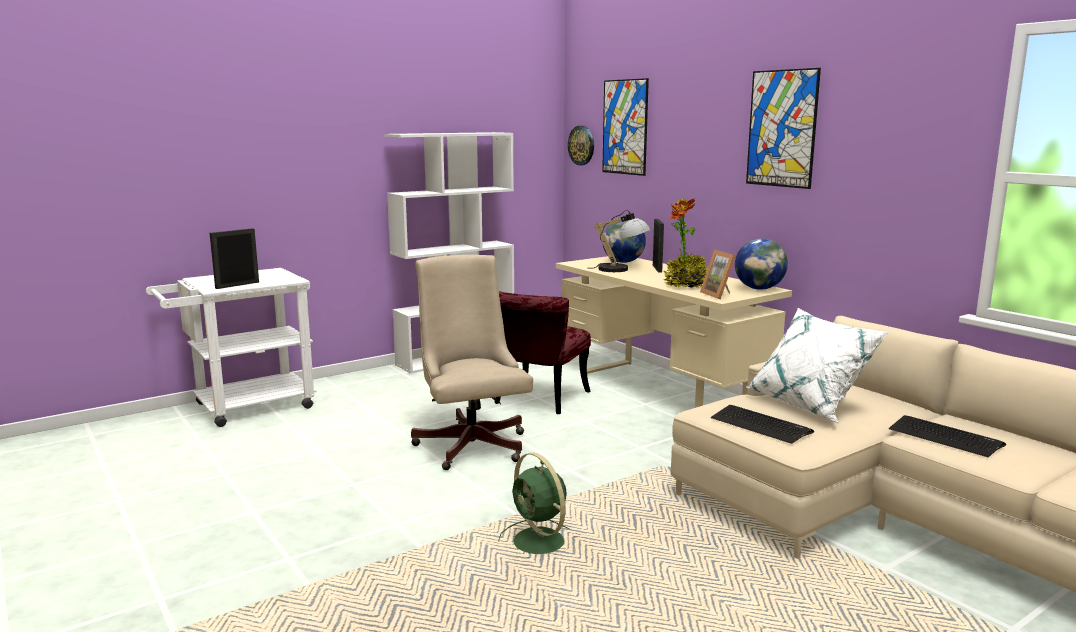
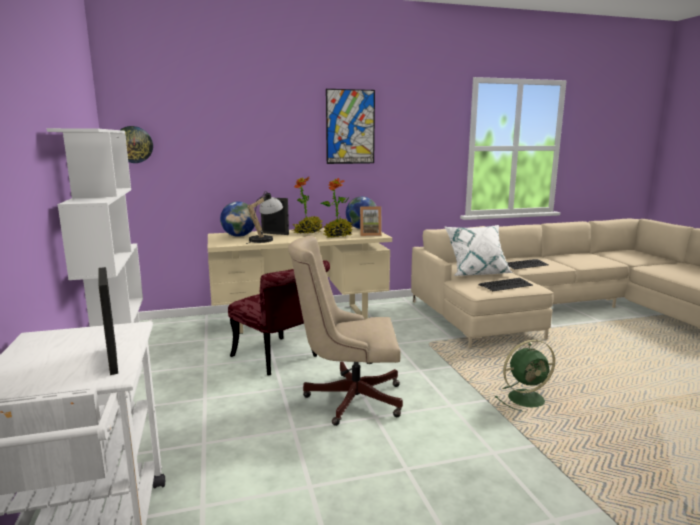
camera: 70 degrees left, 0 degrees up
(625, 127) = (194, 127): picture -> none

